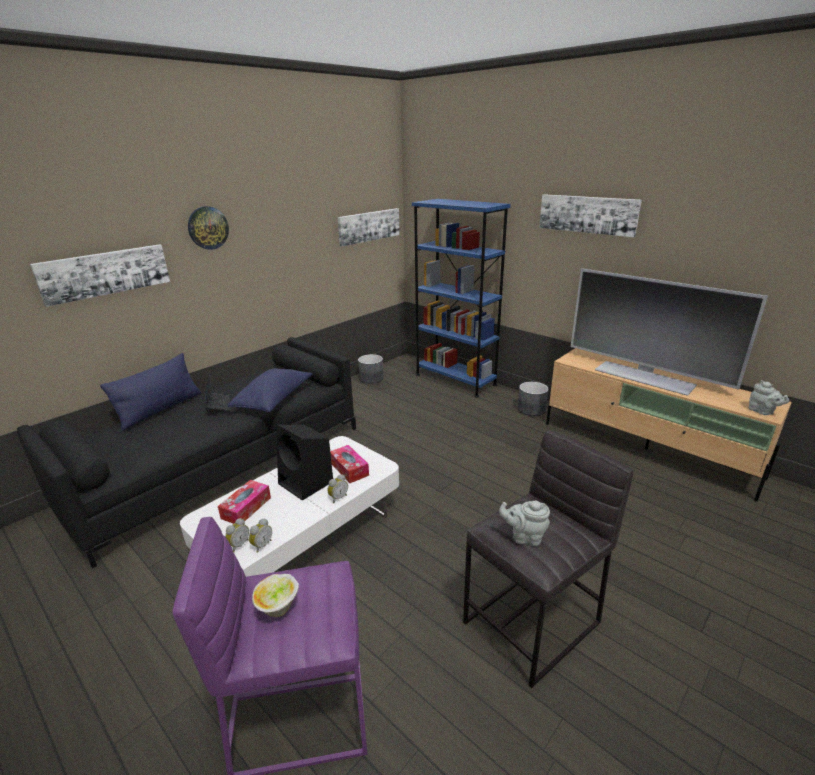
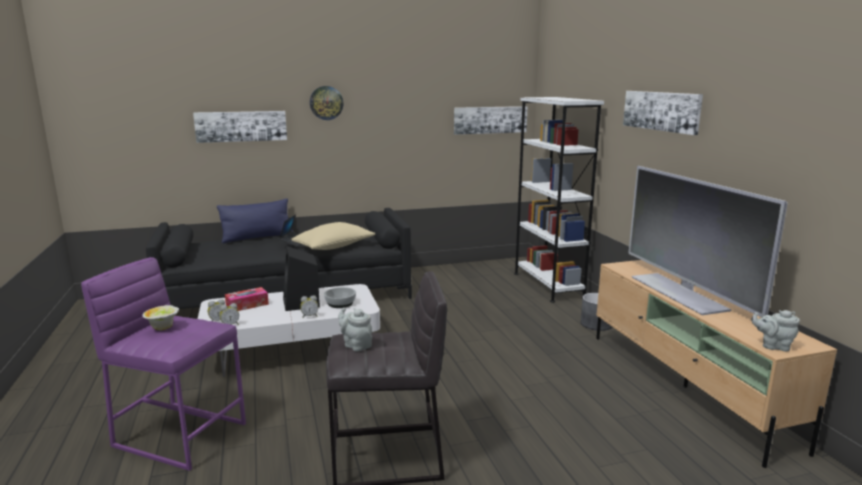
camera: 30 degrees right, 10 degrees down
(274, 400) = (334, 247): blue pillow -> beige pillow
(349, 469) = (340, 303): tissue box -> bowl
(371, 378) = (470, 268): grey planter -> none
(455, 380) = (548, 285): blue bookcase -> white bookcase
(762, 412) = (773, 346): grey teapot -> grey teapot turned 105 degrees clockwise

